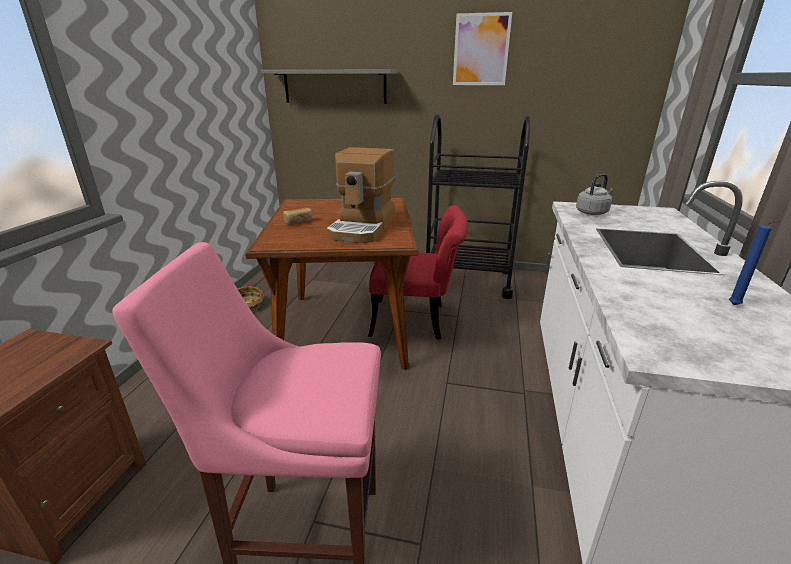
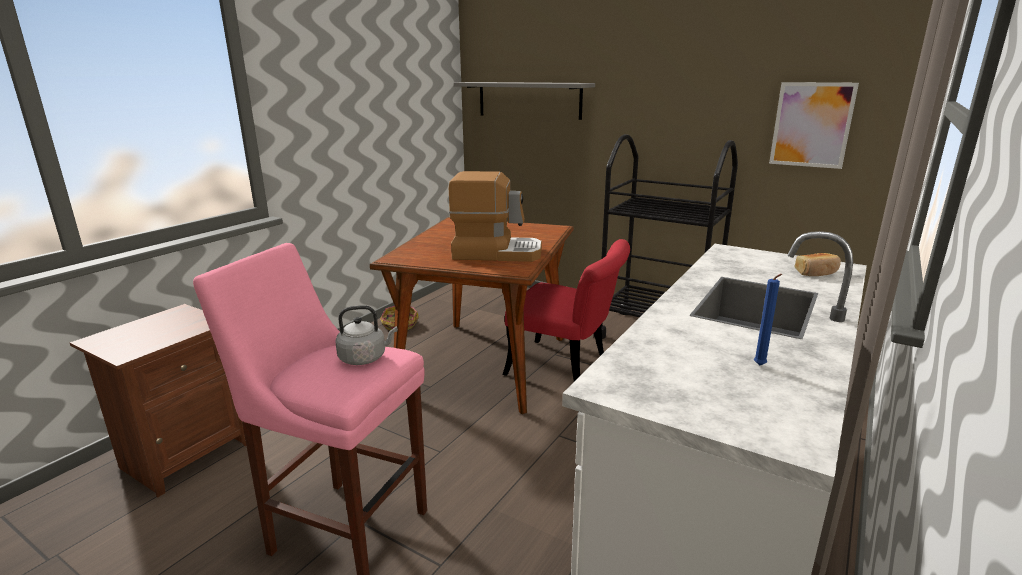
camera: 20 degrees right, 5 degrees down
(298, 222) = (440, 240): bread -> bread (816, 273)
(363, 228) = (496, 252): coffee machine -> coffee machine turned 120 degrees counterclockwise
(481, 50) = (689, 62): picture -> picture (811, 125)
(592, 212) = (745, 260): grey kettle -> grey kettle (365, 358)

